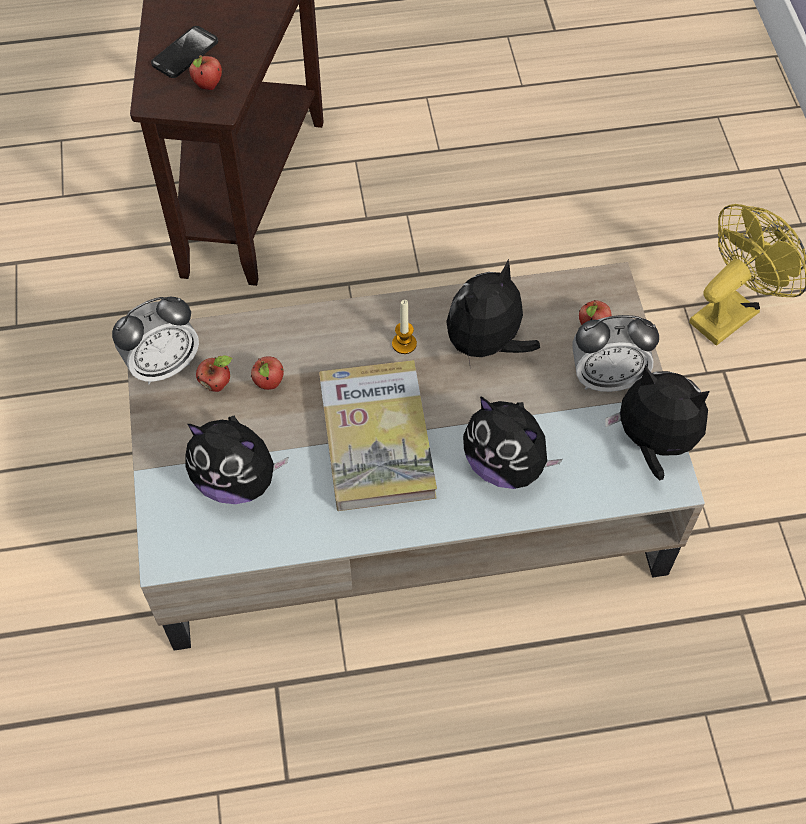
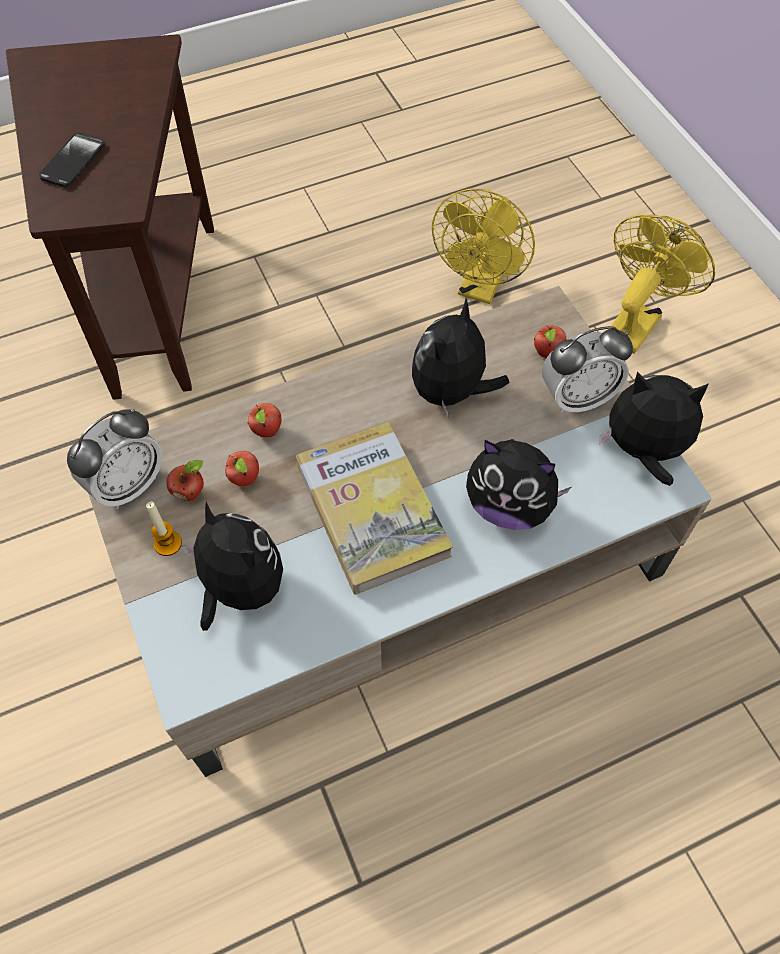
camera: 15 degrees left, 0 degrees up
(208, 86) = (106, 188): apple -> apple (267, 432)
(237, 480) = (239, 588): plush toy -> plush toy turned 135 degrees counterclockwise
(404, 344) = (370, 409): candle -> candle (168, 543)
(577, 242) = (480, 288): none -> yellow fan

